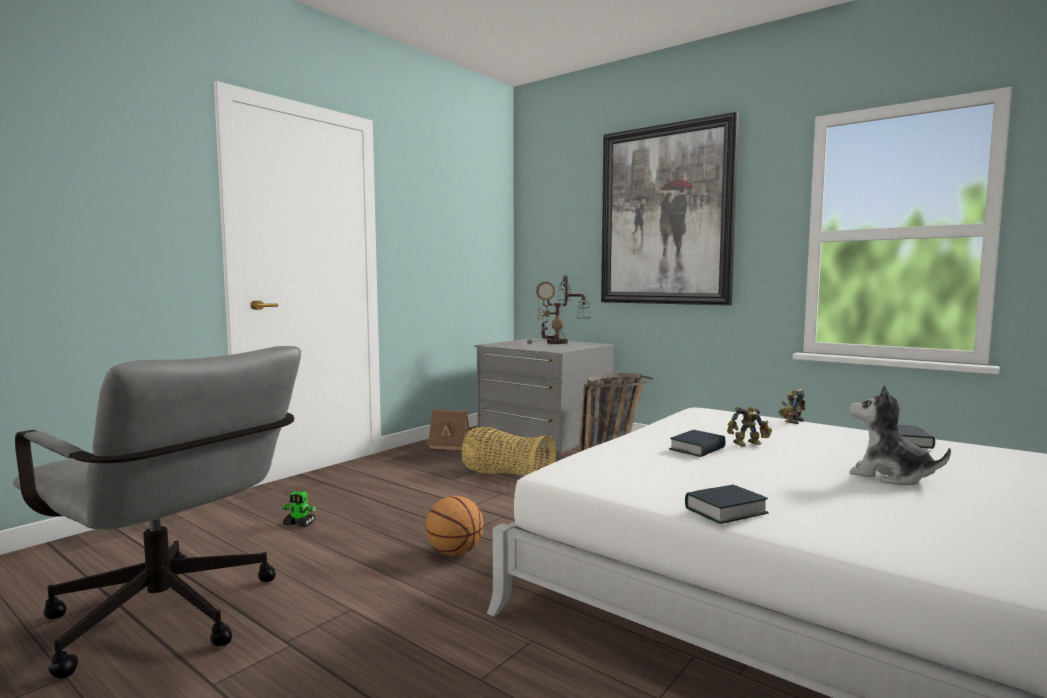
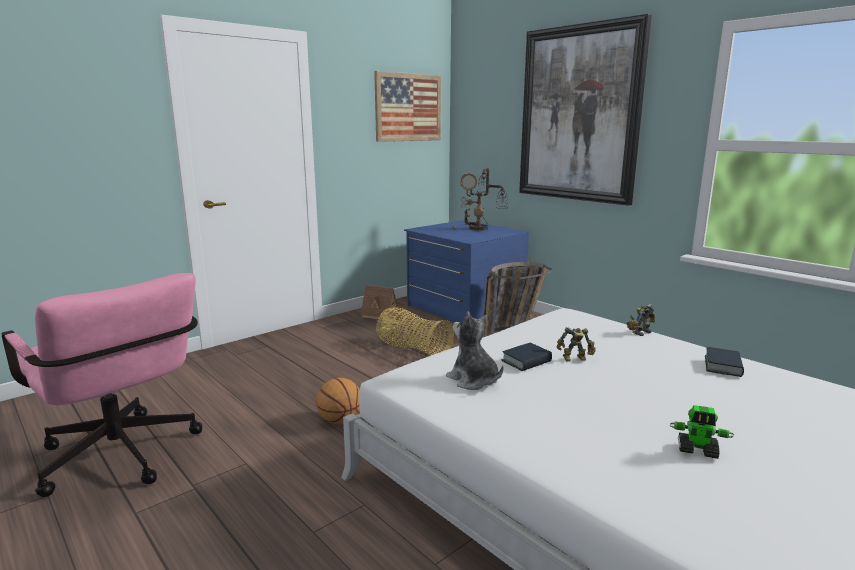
camera: 10 degrees right, 10 degrees up
(172, 621) = (124, 459): grey office chair -> pink office chair
(299, 524) = (236, 384): toy robot -> toy robot (698, 450)
(473, 213) = (408, 107): none -> picture
(544, 434) = (464, 308): grey dresser -> blue dresser
(725, 511) = (496, 434): book -> none
(889, 476) = (668, 408): plush toy -> plush toy (473, 380)

